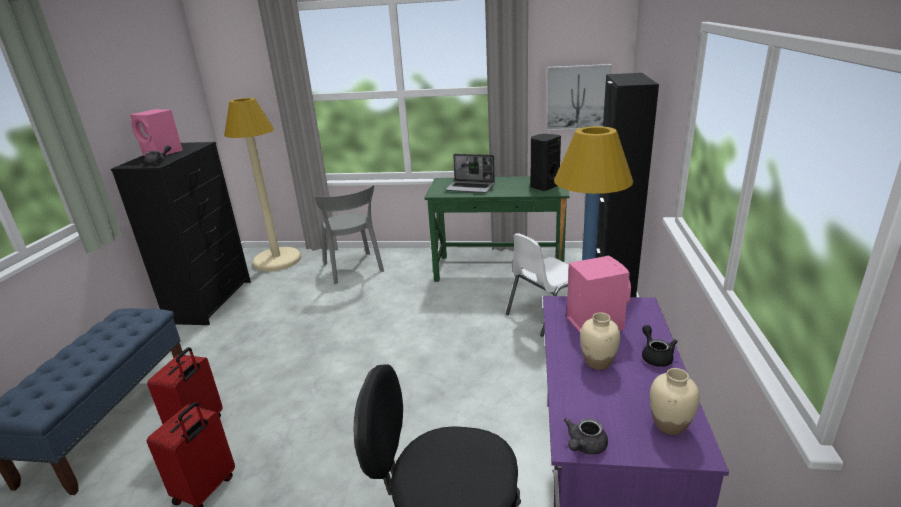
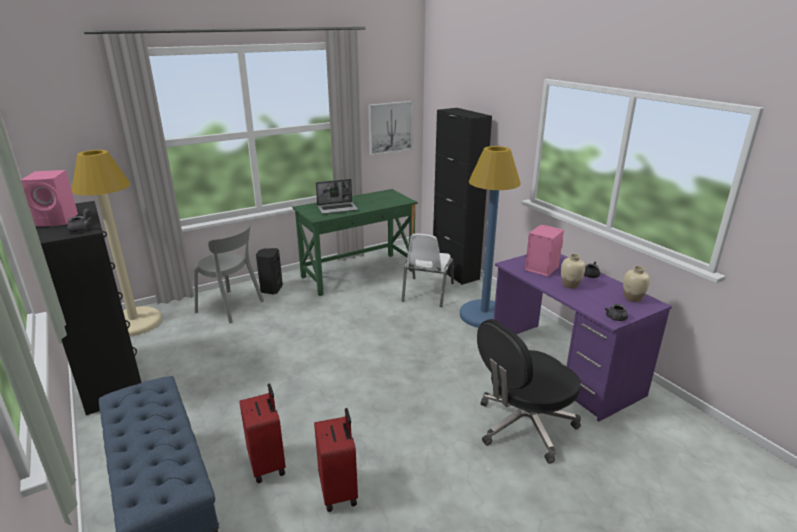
camera: 40 degrees left, 0 degrees up
(543, 186) = (390, 198): black speaker -> black speaker (271, 289)

